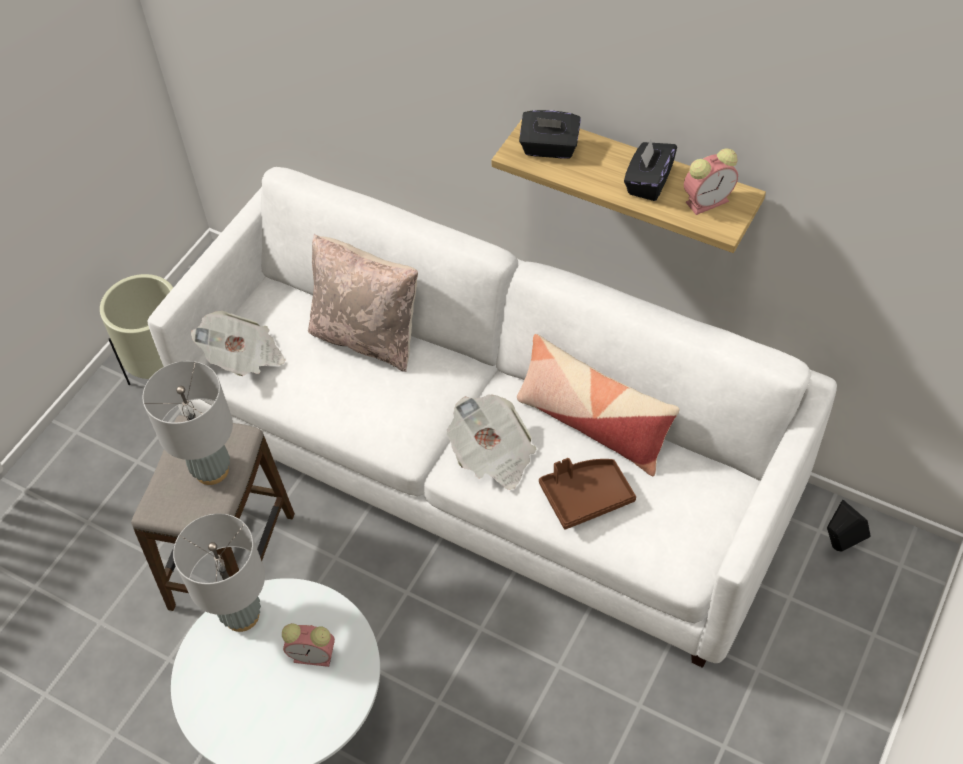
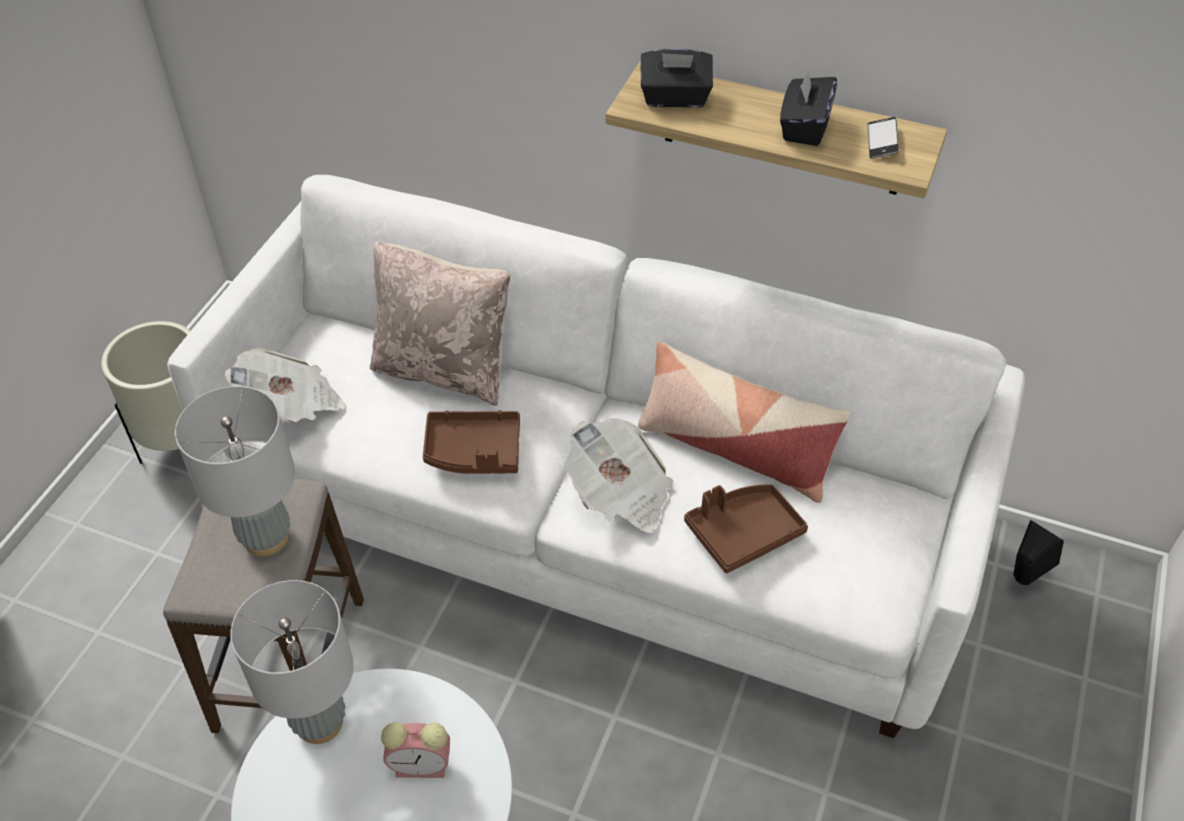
camera: 10 degrees left, 5 degrees down
(381, 410) = (474, 452): none -> brown tray
(708, 201) = (882, 142): alarm clock -> phone

